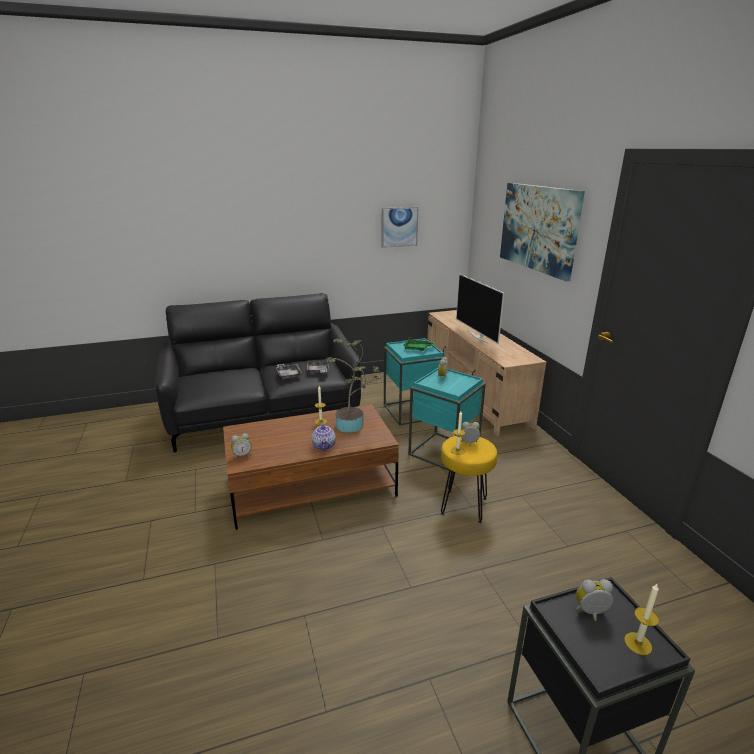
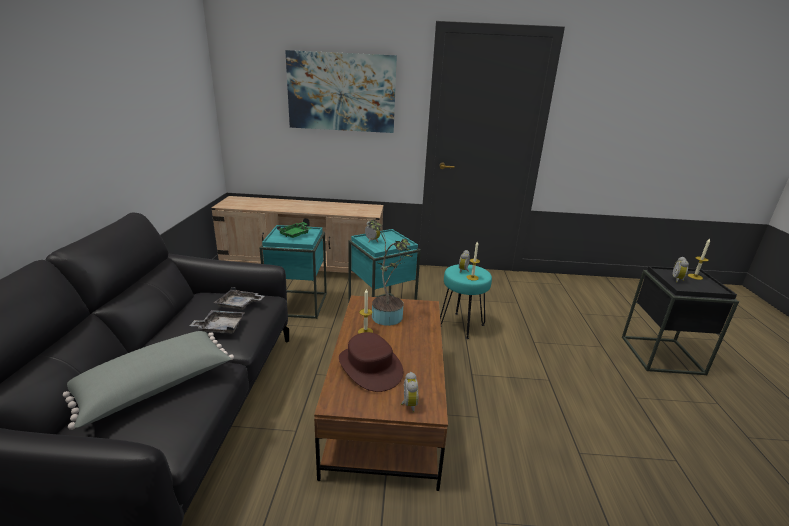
camera: 70 degrees left, 0 degrees up
(225, 379) = (155, 389): none -> grey pillow
(277, 433) = (369, 367): none -> brown hat
(324, 446) = (420, 340): teapot -> none
(399, 227) = (170, 106): picture -> none
(463, 506) = (461, 326): yellow stool -> turquoise stool
(478, 337) = (306, 208): television -> none

